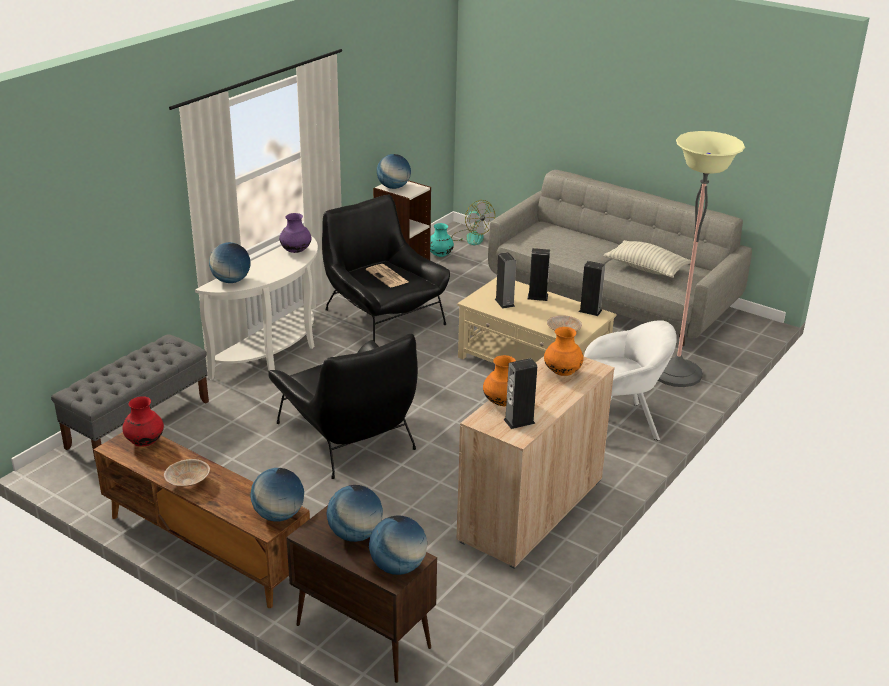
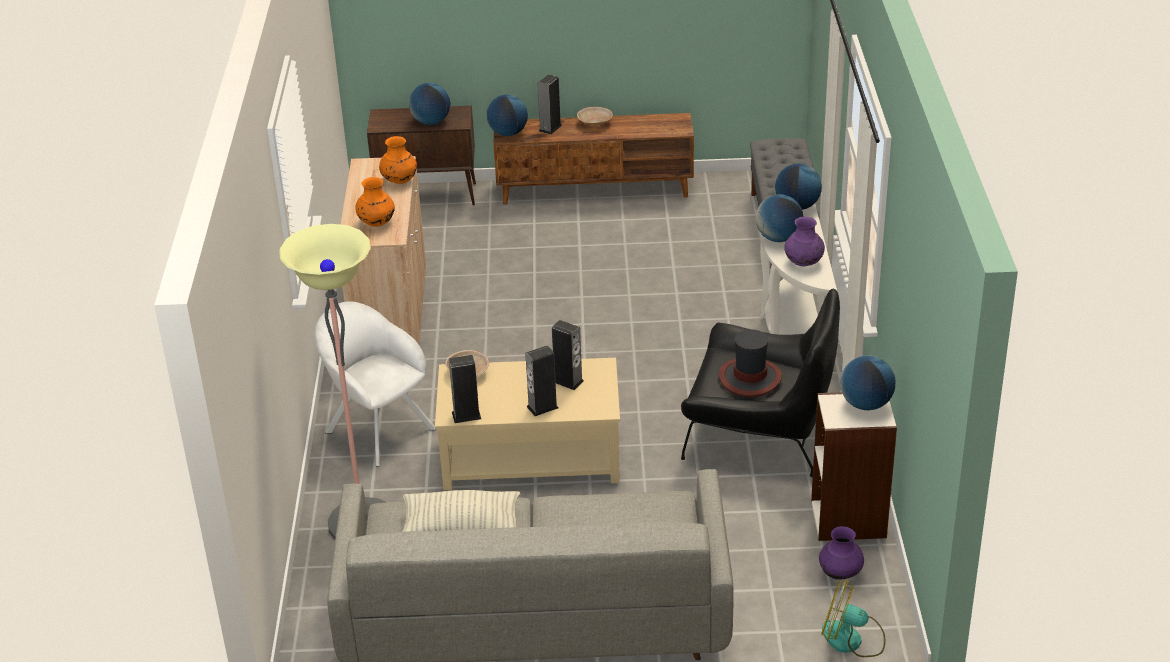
camera: 145 degrees right, 5 degrees up
(145, 442) = (665, 129): red vase -> none
(347, 435) = (610, 299): black armchair -> none
(388, 276) = (750, 378): newspaper -> hat
(398, 567) = (384, 119): globe -> globe (778, 238)
(440, 255) = (840, 574): turquoise vase -> purple vase
(519, 421) = (372, 174): speaker -> speaker (550, 128)
(621, 423) = (377, 428): white armchair -> white armchair turned 90 degrees clockwise

